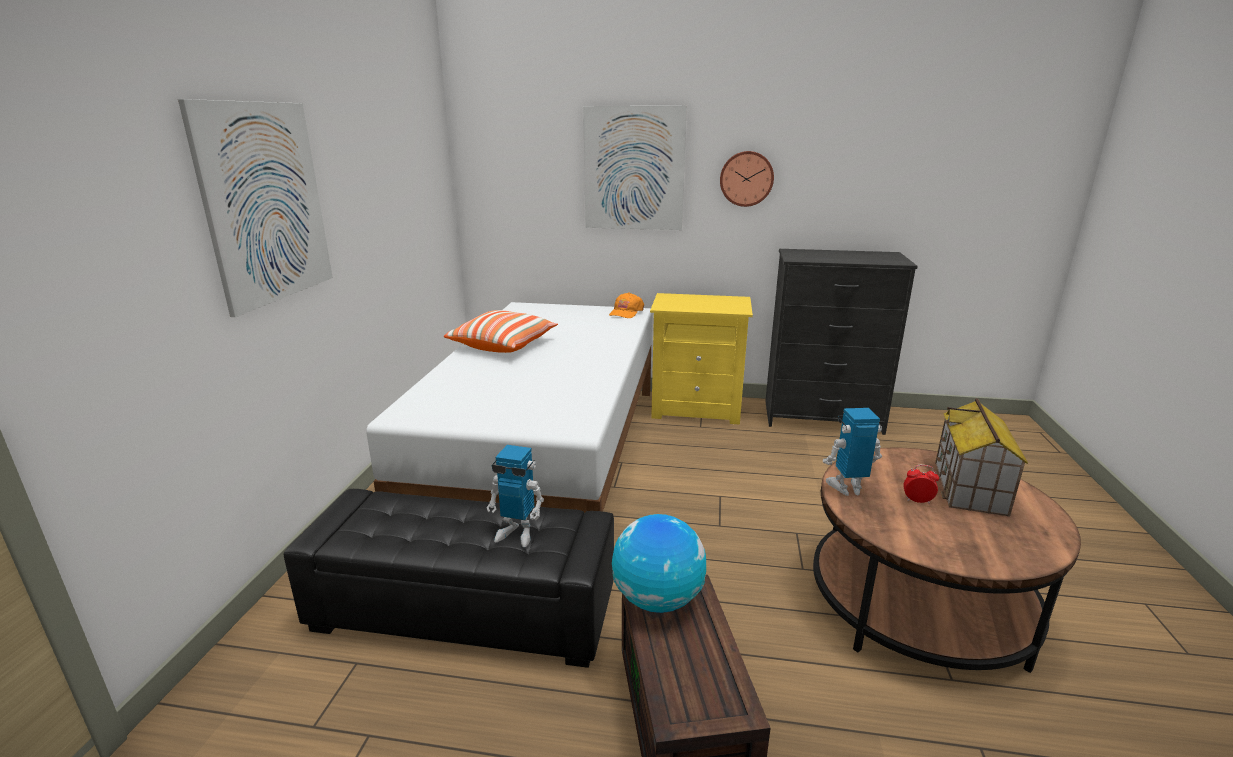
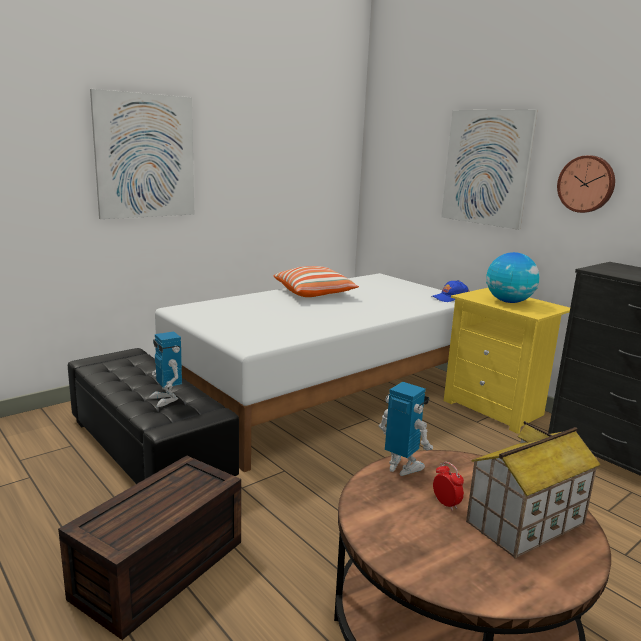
camera: 40 degrees right, 5 degrees down
(626, 312) = (450, 298): orange cap -> blue cap
(657, 599) = (187, 473): globe -> globe (508, 302)

